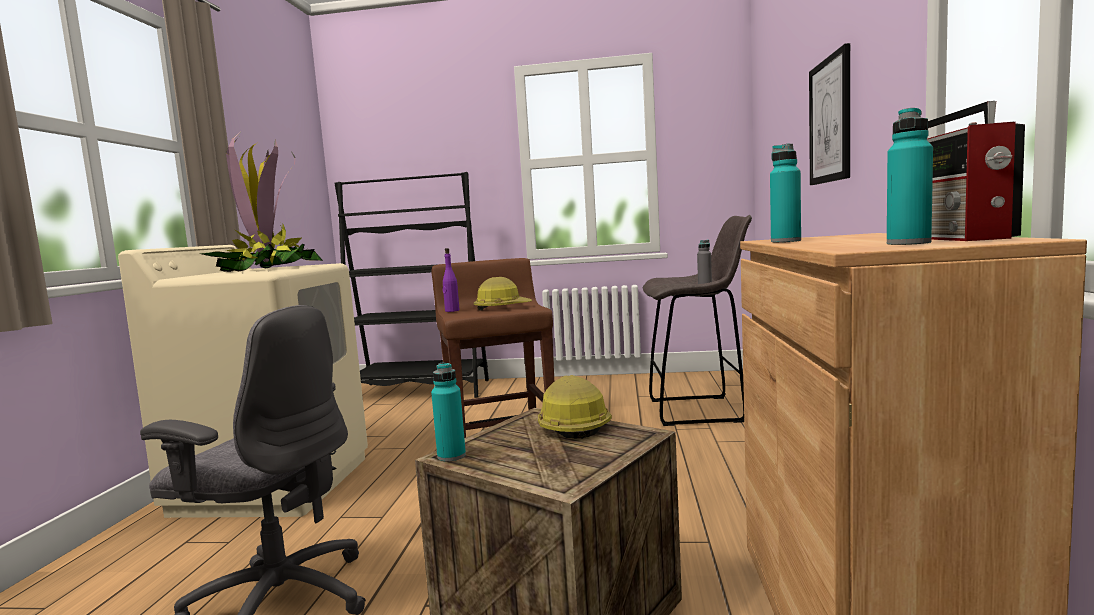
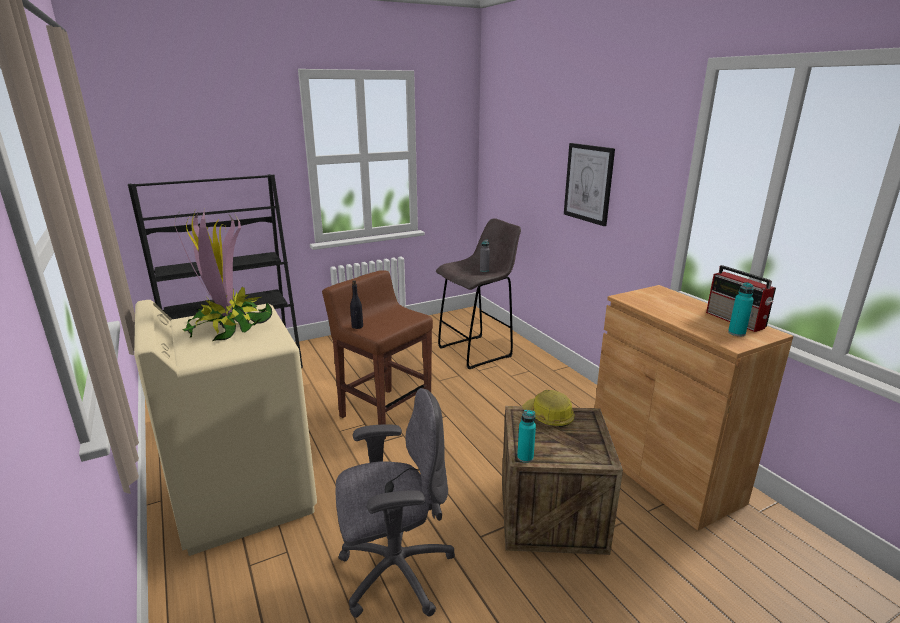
camera: 35 degrees left, 15 degrees up
(452, 311) = (357, 326): purple bottle -> black bottle
(502, 308) = (393, 318): hard hat -> none
(785, 241) = (651, 308): turquoise bottle -> none

